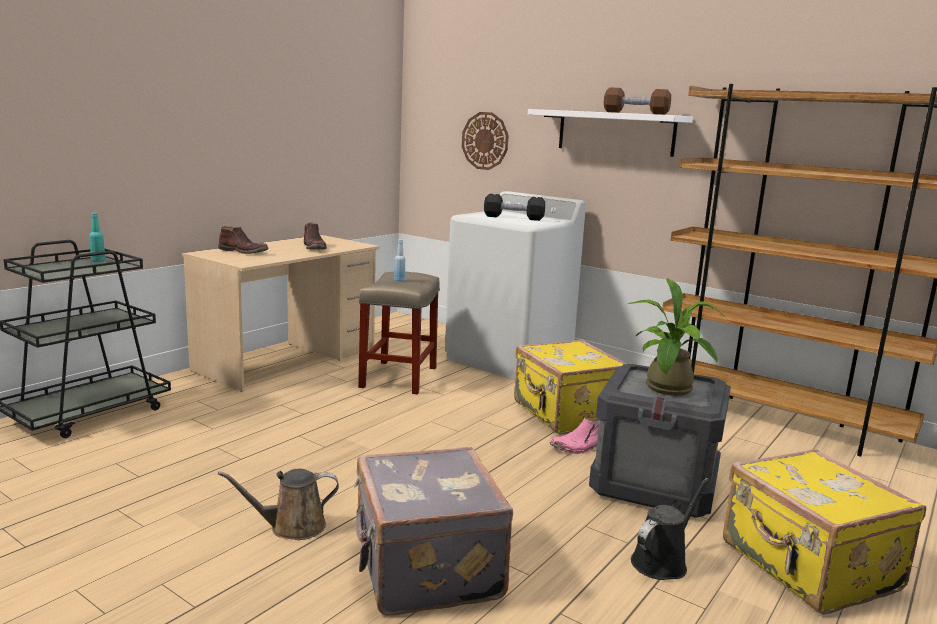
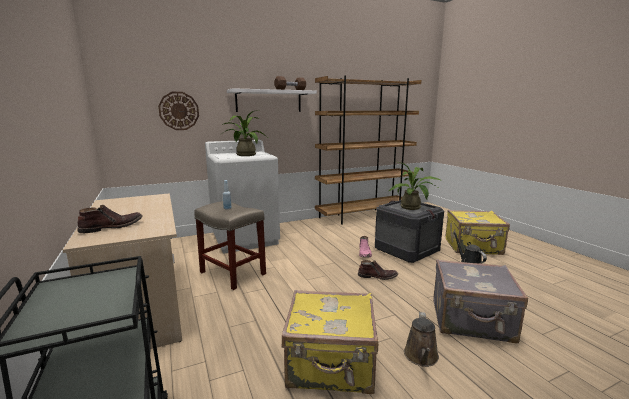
camera: 60 degrees left, 0 degrees up
(98, 261) = (68, 286): turquoise bottle -> none
(314, 247) = (142, 207): brown boot -> brown boot (377, 276)
(513, 218) = (244, 155): black dumbbell -> potted plant
(566, 414) = (328, 246): yellow suitcase -> yellow suitcase (331, 365)

